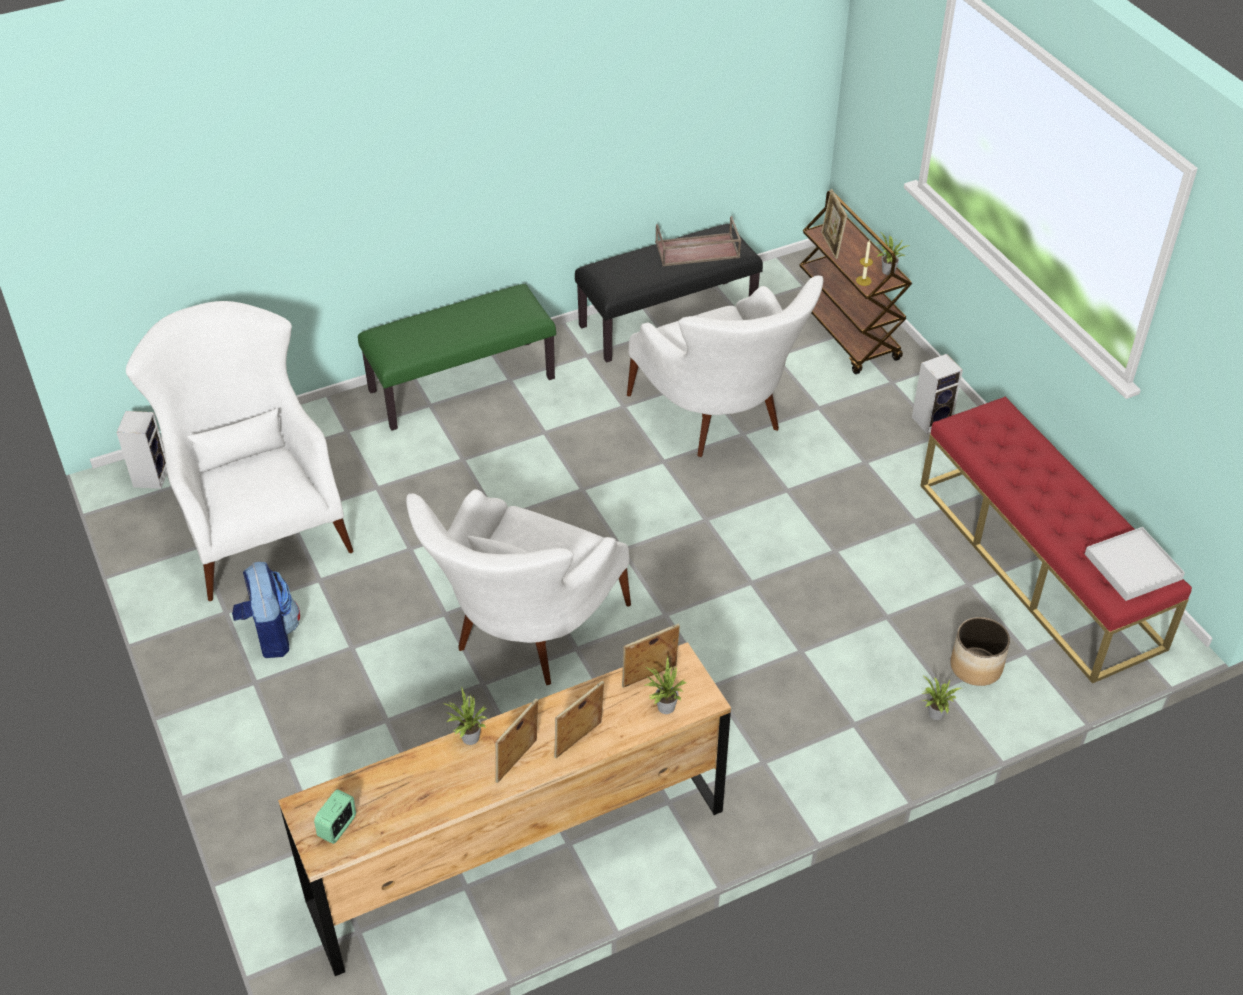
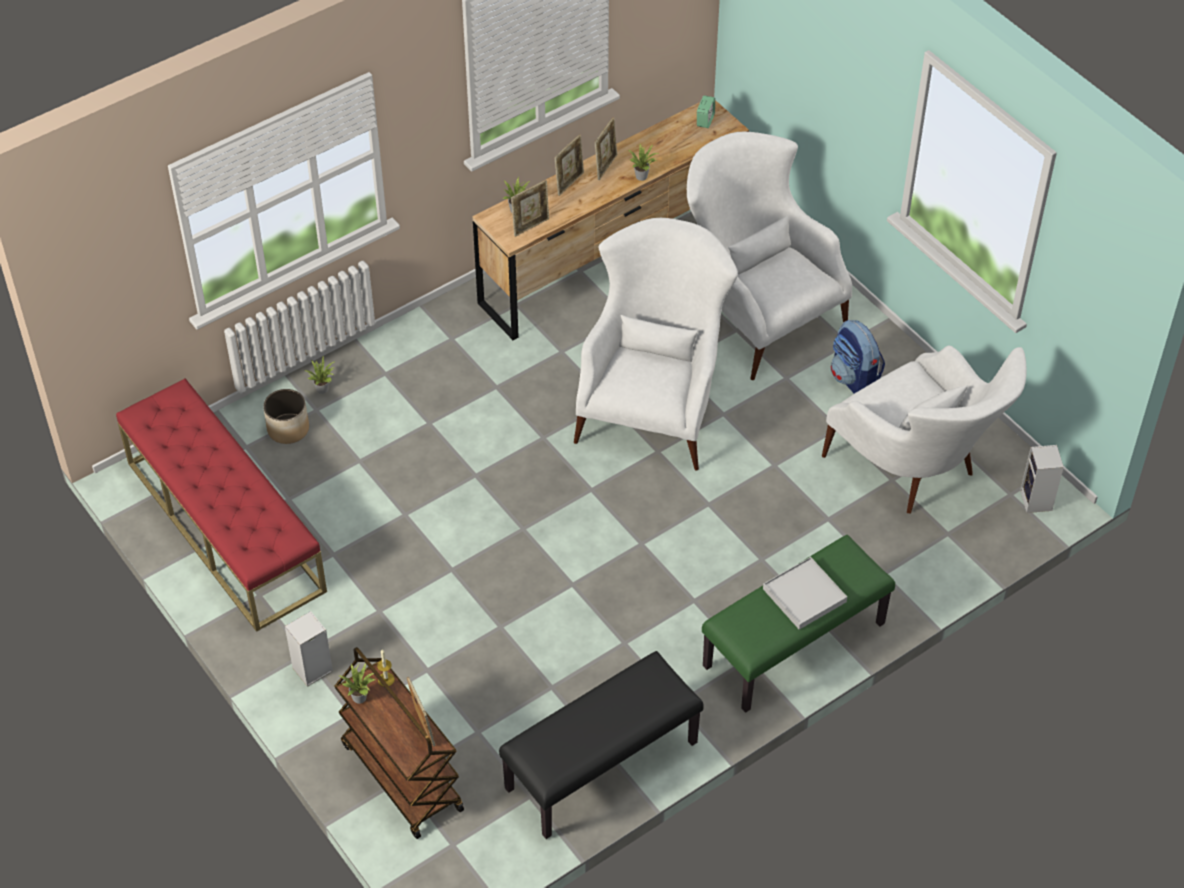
camera: 170 degrees right, 5 degrees up
(696, 250) = (573, 735): brown tray -> none
(721, 420) = (523, 639): white armchair -> white armchair (756, 311)
(1133, 566) = (161, 418): white tray -> white tray (804, 595)

